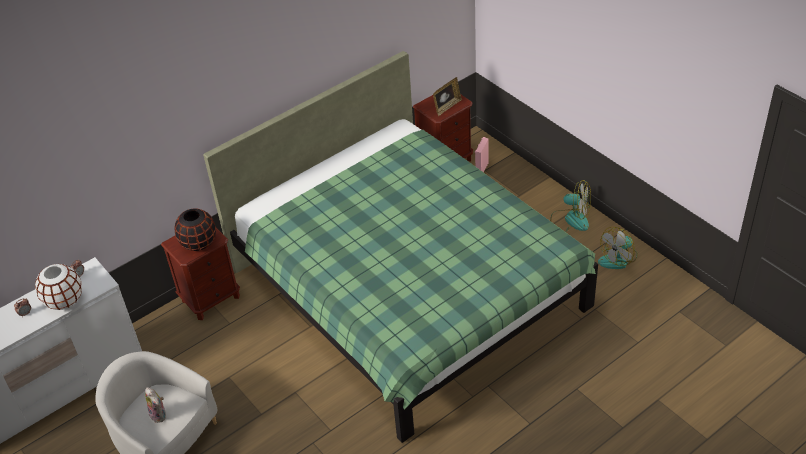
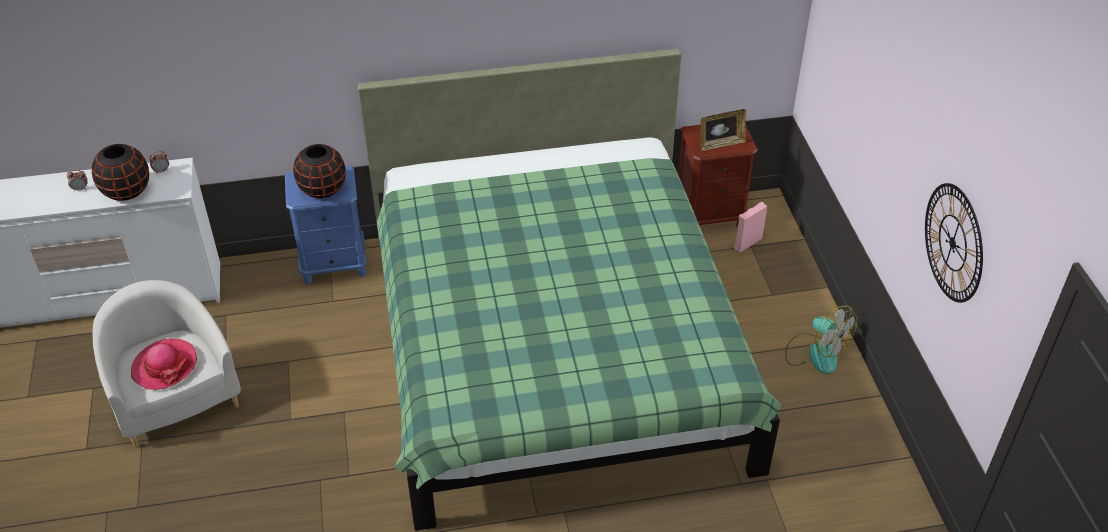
camera: 25 degrees right, 0 degrees up
(64, 300) = (126, 191): white vase -> black vase
(159, 415) = (164, 366): plush toy -> hat
(211, 298) = (334, 264): brown nightstand -> blue nightstand
(618, 258) = (844, 429): fan -> none
(666, 107) = (953, 242): none -> wall clock

